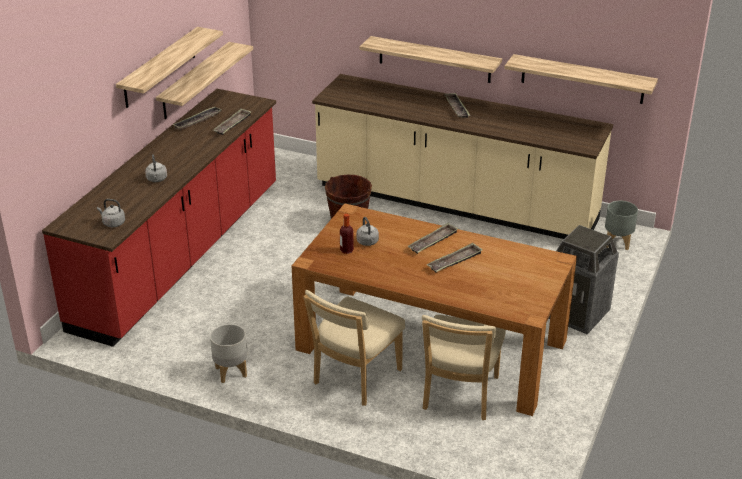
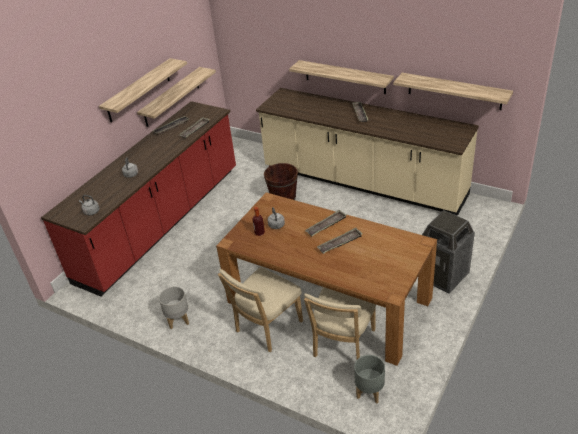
camera: 10 degrees right, 5 degrees up
(618, 242) = (481, 214): grey planter -> grey planter (370, 392)

